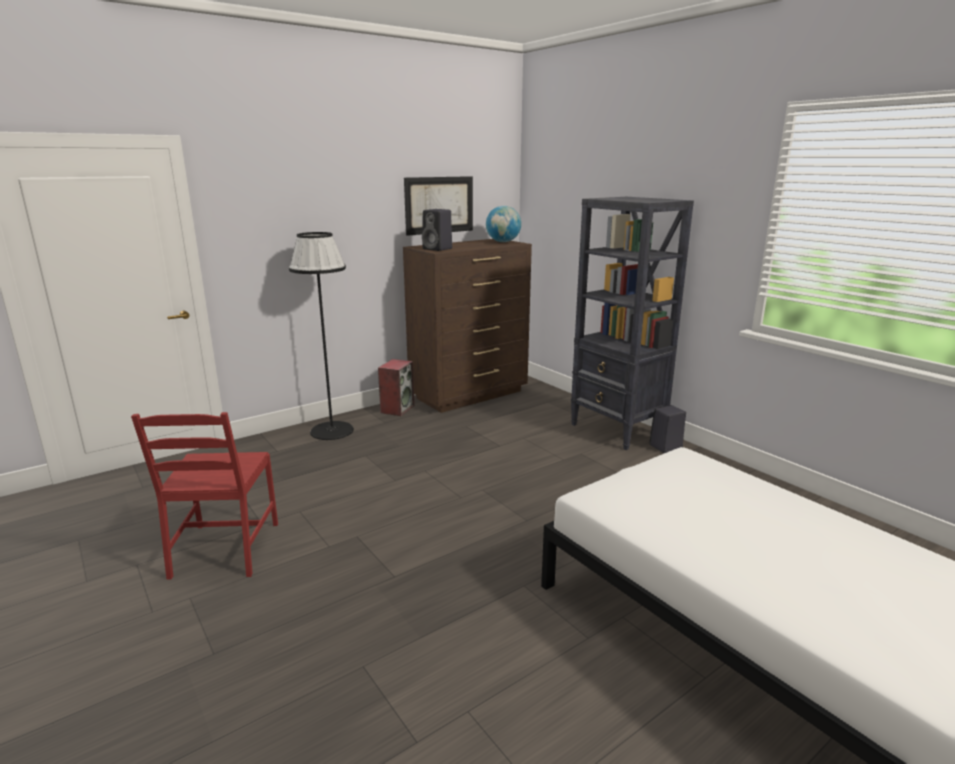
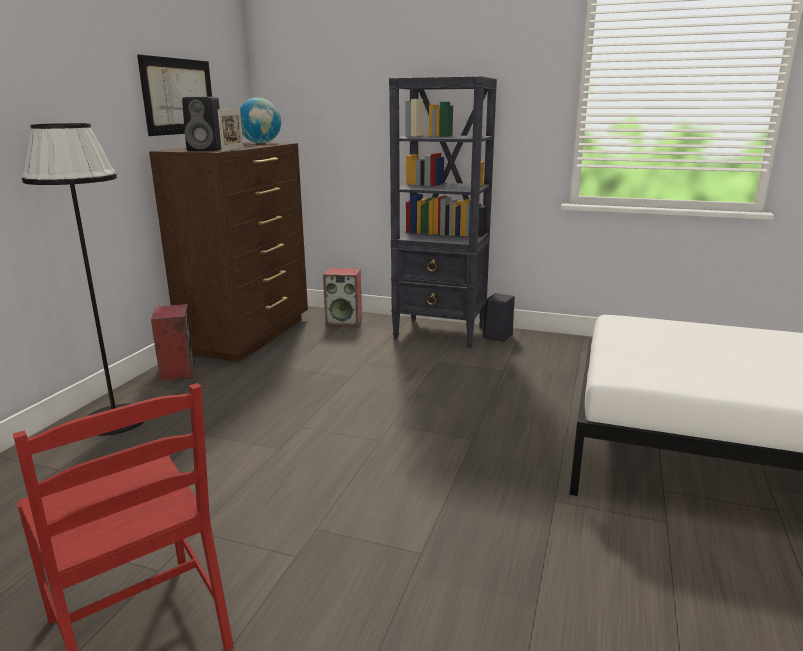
camera: 35 degrees left, 0 degrees up
(454, 250) = (233, 149): none -> picture frame
(551, 400) = (344, 321): none -> speaker

